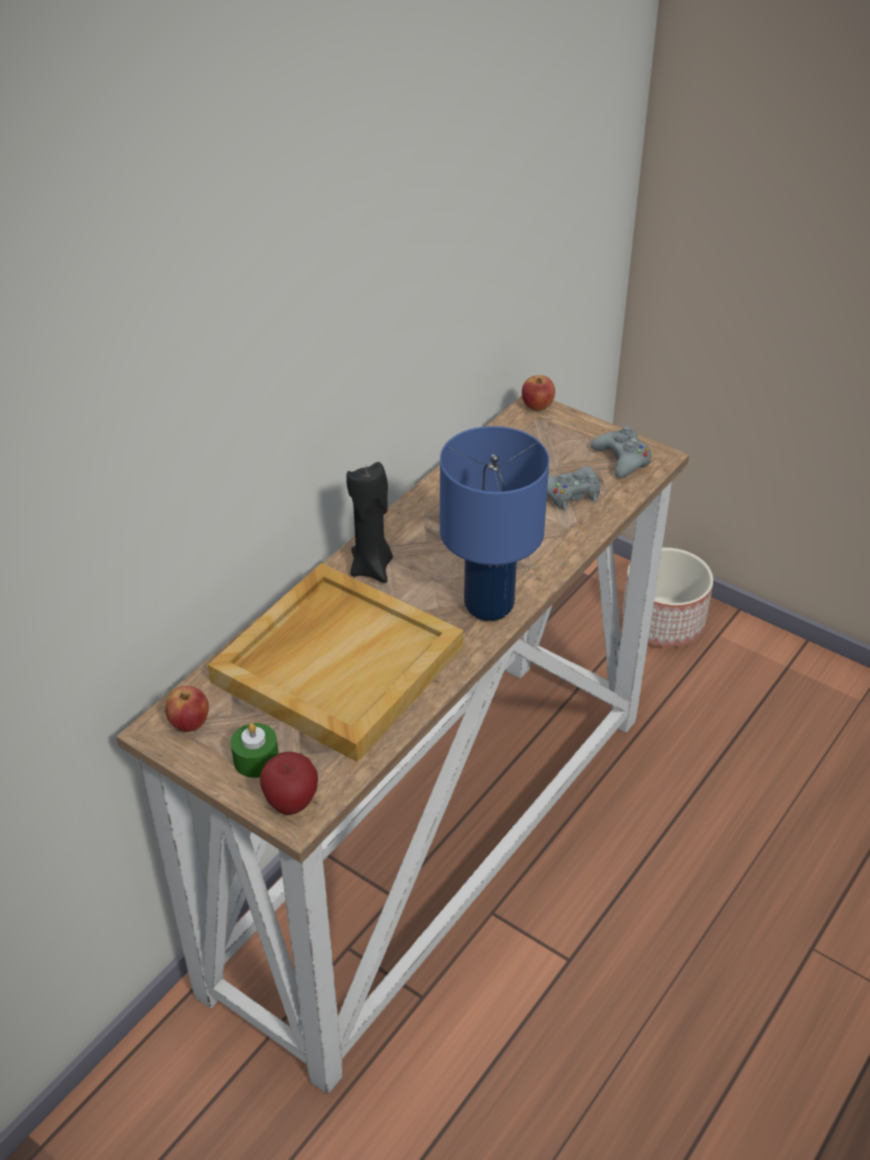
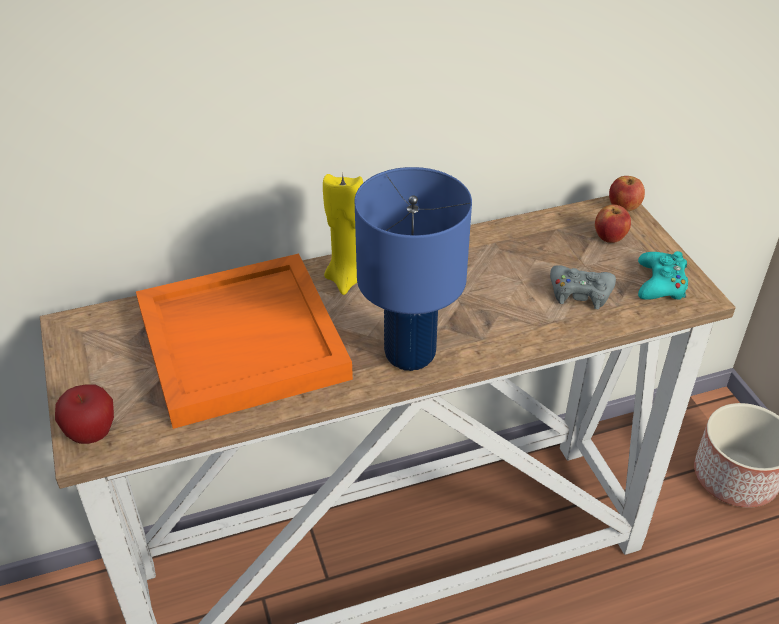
camera: 35 degrees right, 0 degrees up
(190, 723) = (94, 332): apple -> apple (610, 238)
(256, 760) = (106, 385): green candle -> none
(338, 663) = (243, 341): beige tray -> orange tray
(372, 568) = (348, 278): black candle -> yellow candle
(622, 460) = (661, 284): grey game controller -> turquoise game controller

